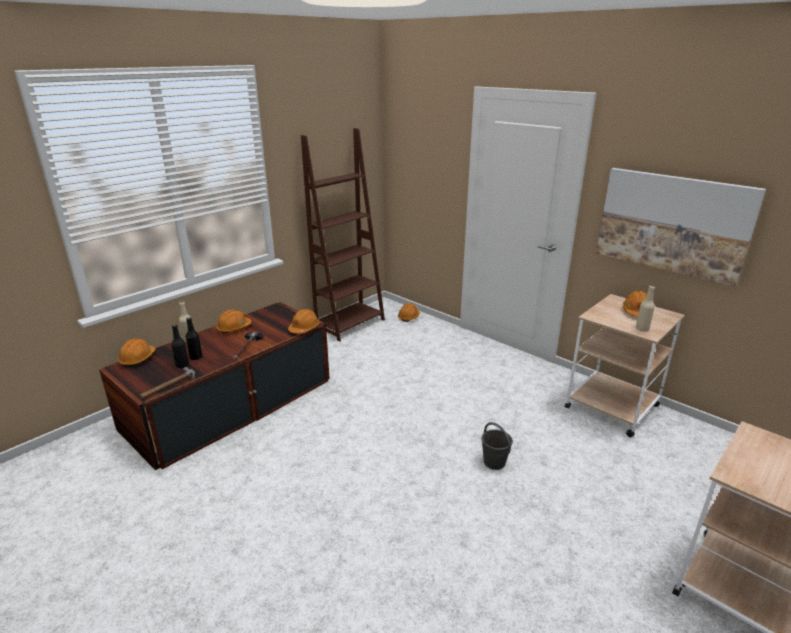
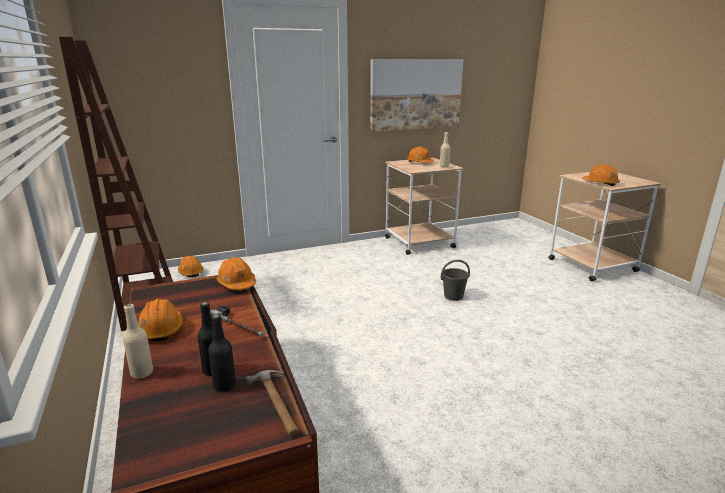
camera: 65 degrees left, 5 degrees down
(137, 359) = (137, 437): orange hard hat -> orange hard hat (600, 183)

